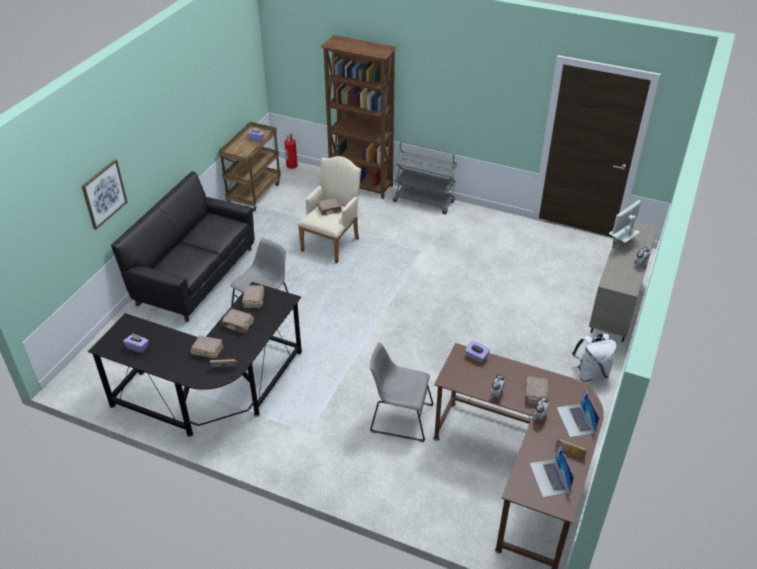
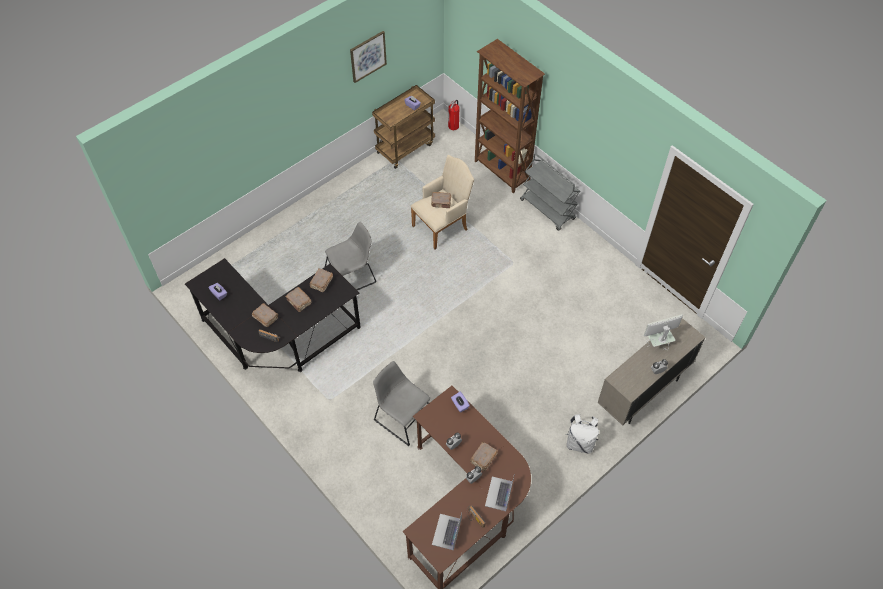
camera: 25 degrees right, 15 degrees up
(104, 194) = (239, 151): picture -> picture (368, 56)
(195, 276) = (316, 221): black sofa -> none

